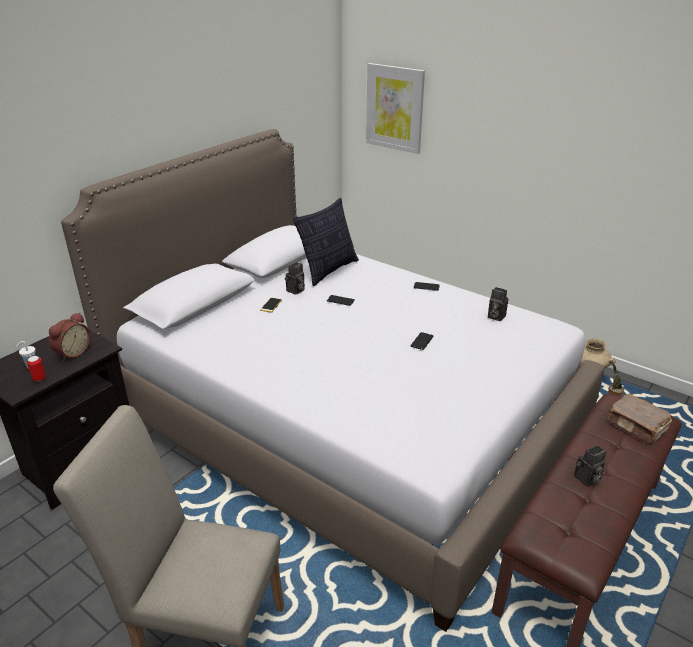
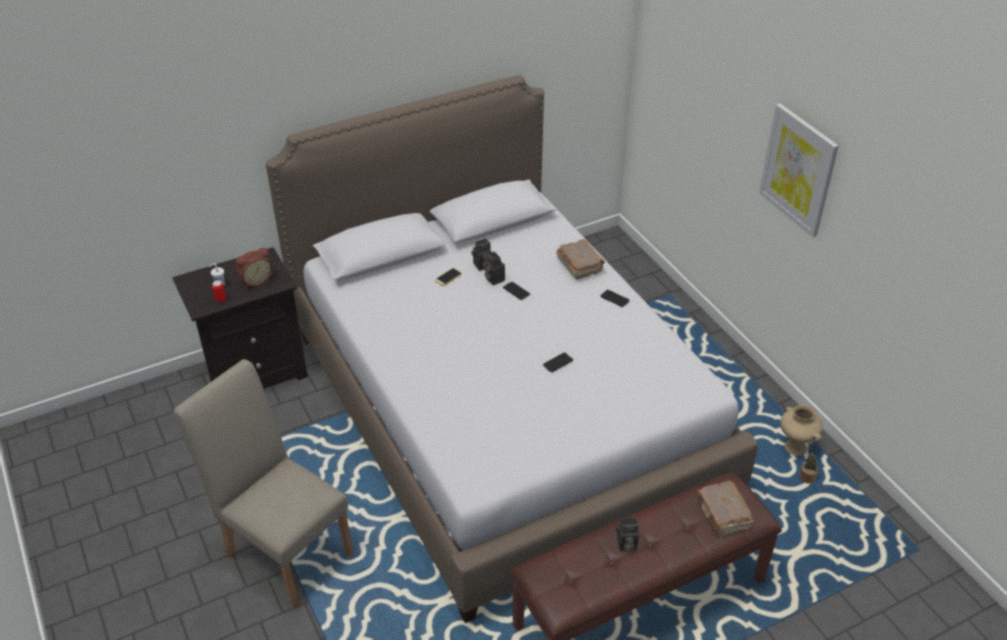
camera: 25 degrees right, 10 degrees up
(328, 270) = (531, 248): pillow -> none
(378, 272) = (579, 265): none -> brown book
(394, 108) = (678, 66): picture -> picture (798, 170)
(495, 316) = (653, 357): camera -> camera (493, 279)

